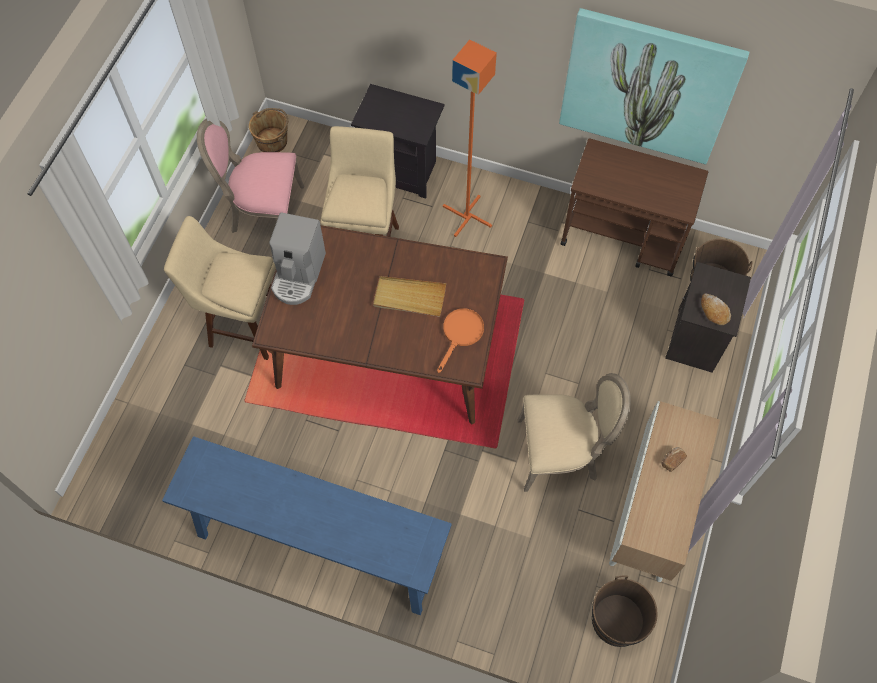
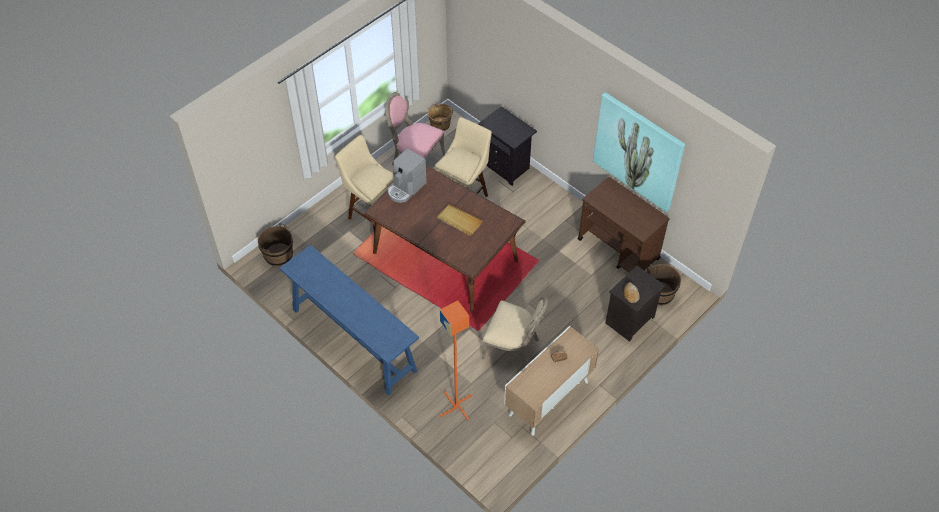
camera: 25 degrees right, 10 degrees down
(460, 334) = (476, 249): orange frying pan -> none
(468, 216) = (531, 204): orange floor lamp -> orange floor lamp (456, 406)
(617, 620) = (496, 444): brown bucket -> brown bucket (278, 255)

